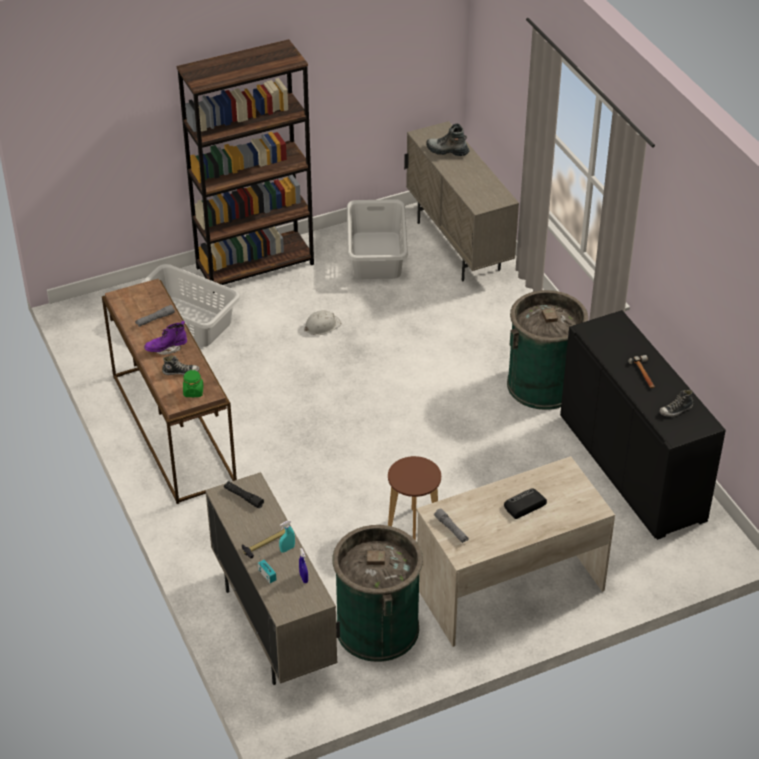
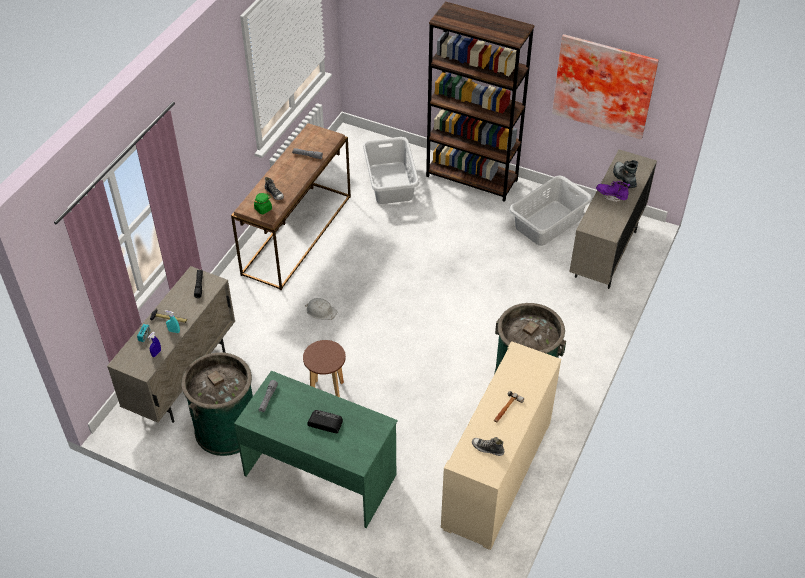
camera: 50 degrees right, 5 degrees up
(166, 348) = (288, 175): purple boot -> purple boot (611, 196)
(322, 326) = (454, 240): white hard hat -> white hard hat (321, 311)
(374, 68) = (604, 84): none -> picture
(509, 587) = (321, 474): beige desk -> green desk
(631, 467) = (497, 474): black cabinet -> beige cabinet

